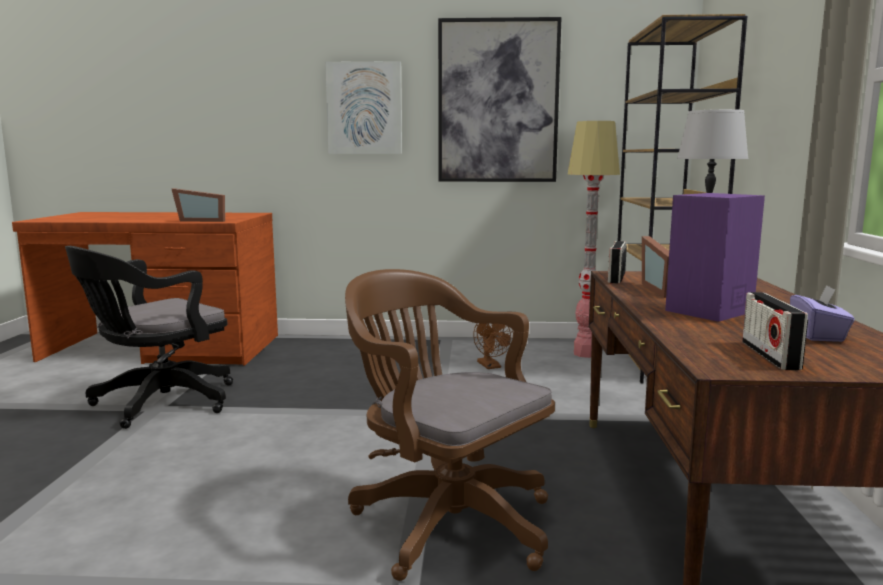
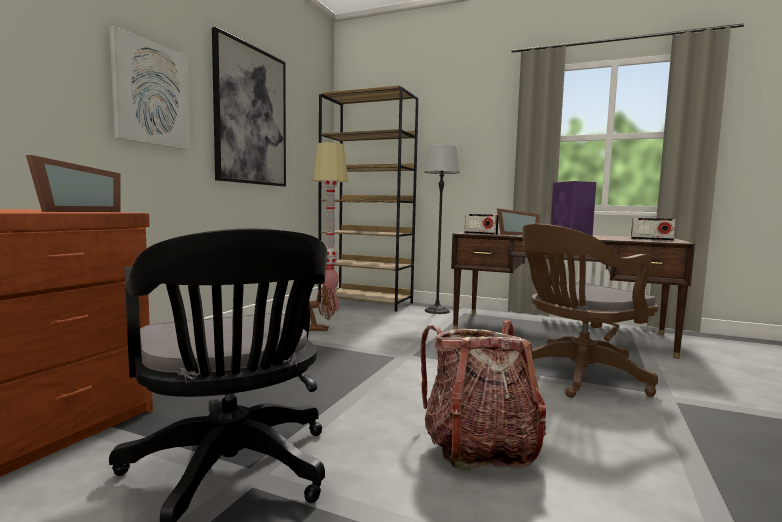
camera: 70 degrees left, 5 degrees down
(207, 470) = (479, 447): none -> backpack
(818, 335) = (614, 236): purple tissue box -> none

